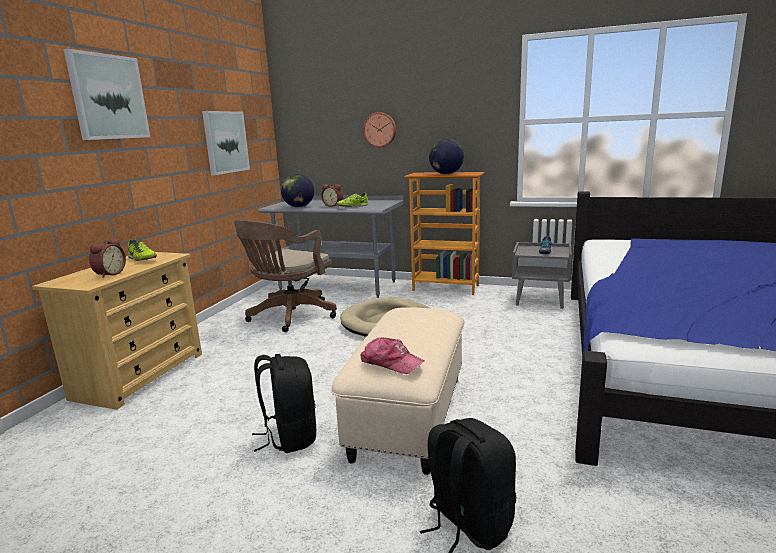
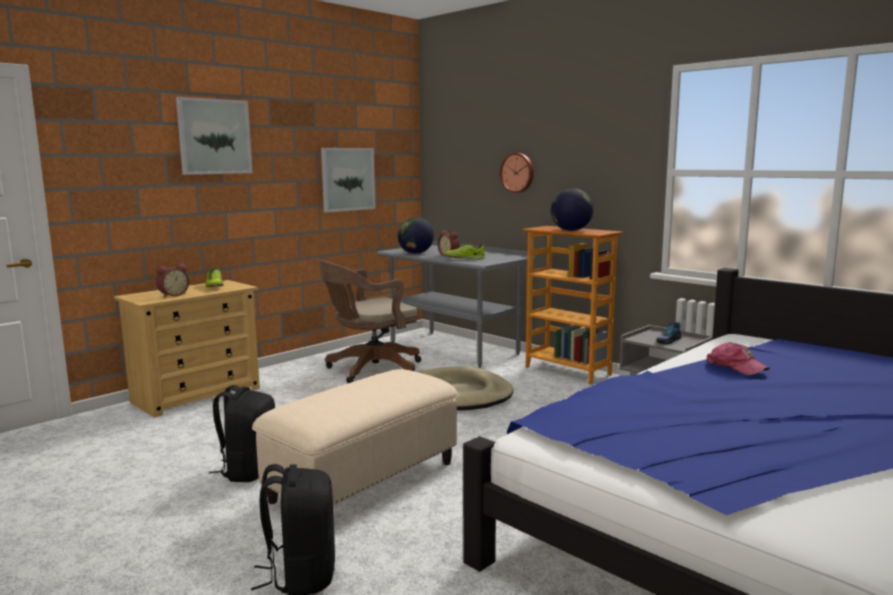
camera: 25 degrees right, 5 degrees down
(391, 363) = (306, 410): cap -> cap (735, 367)

